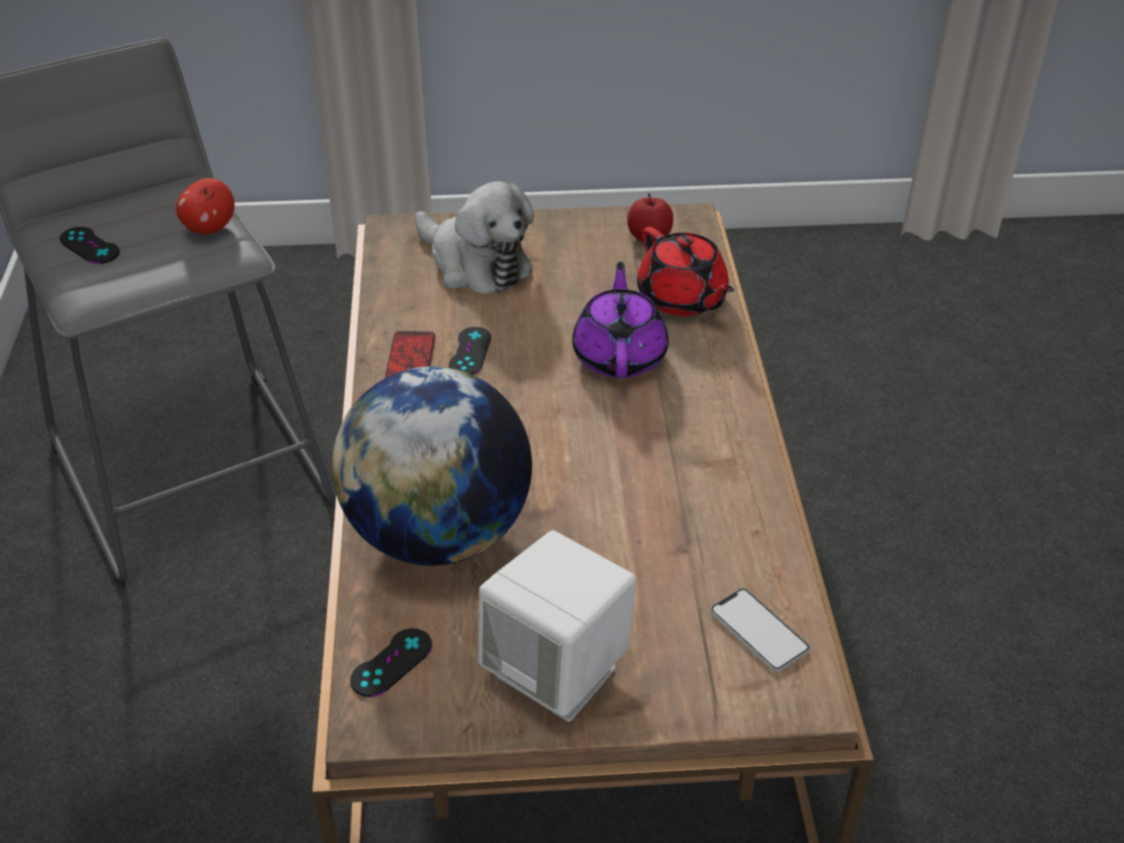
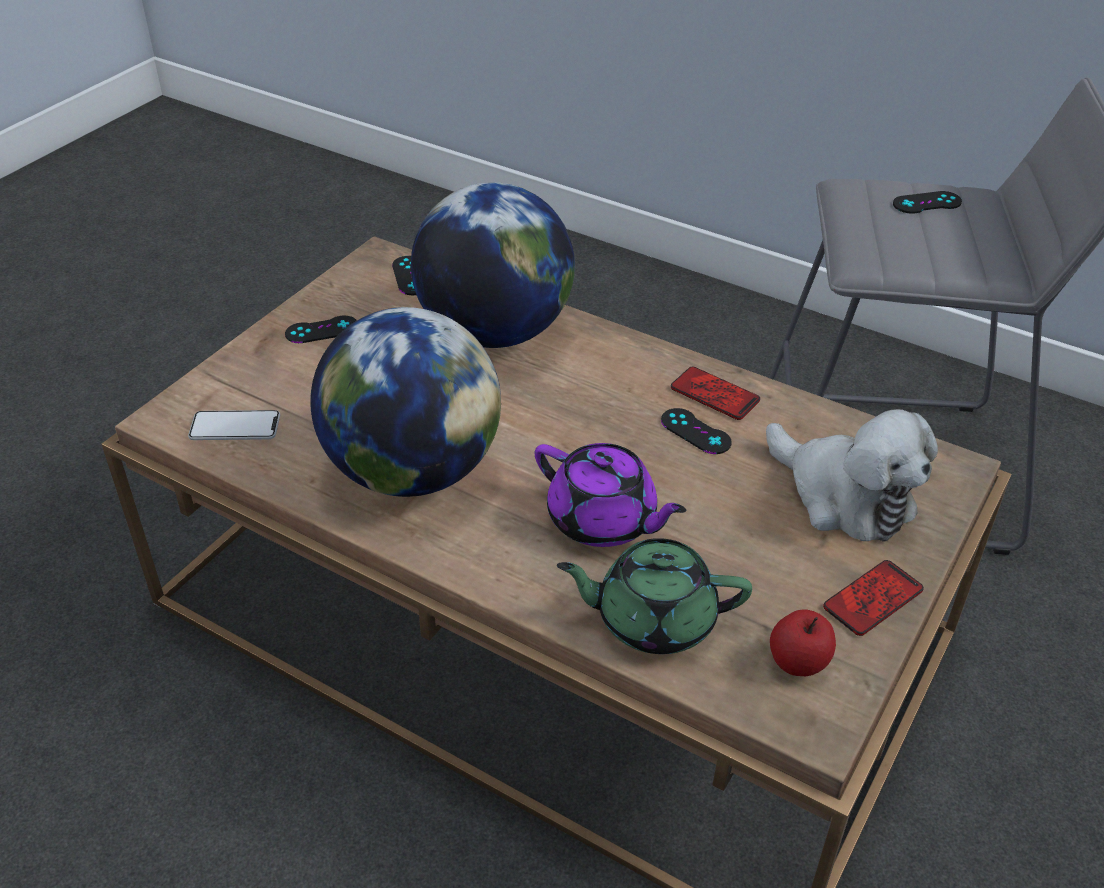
camera: 125 degrees right, 0 degrees up
(209, 228) = (912, 259): apple -> none
(475, 264) = (844, 496): plush toy -> plush toy turned 120 degrees counterclockwise
(558, 672) = (322, 330): white speaker -> black game controller
(565, 227) = (873, 599): none -> phone
(680, 478) = (413, 471): none -> globe
(682, 299) = (653, 619): red teapot -> green teapot

